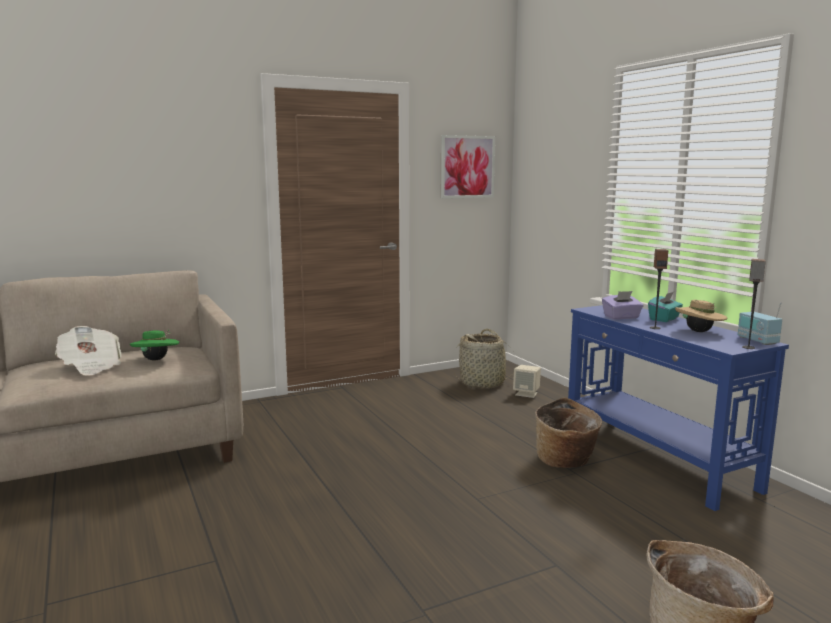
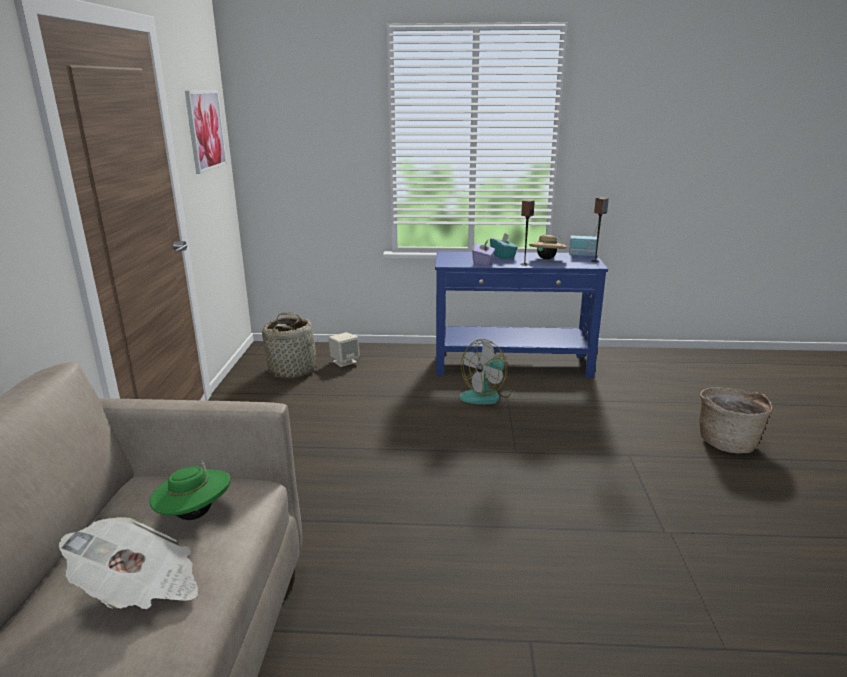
camera: 60 degrees left, 10 degrees up
(565, 462) = (486, 395): basket -> fan

